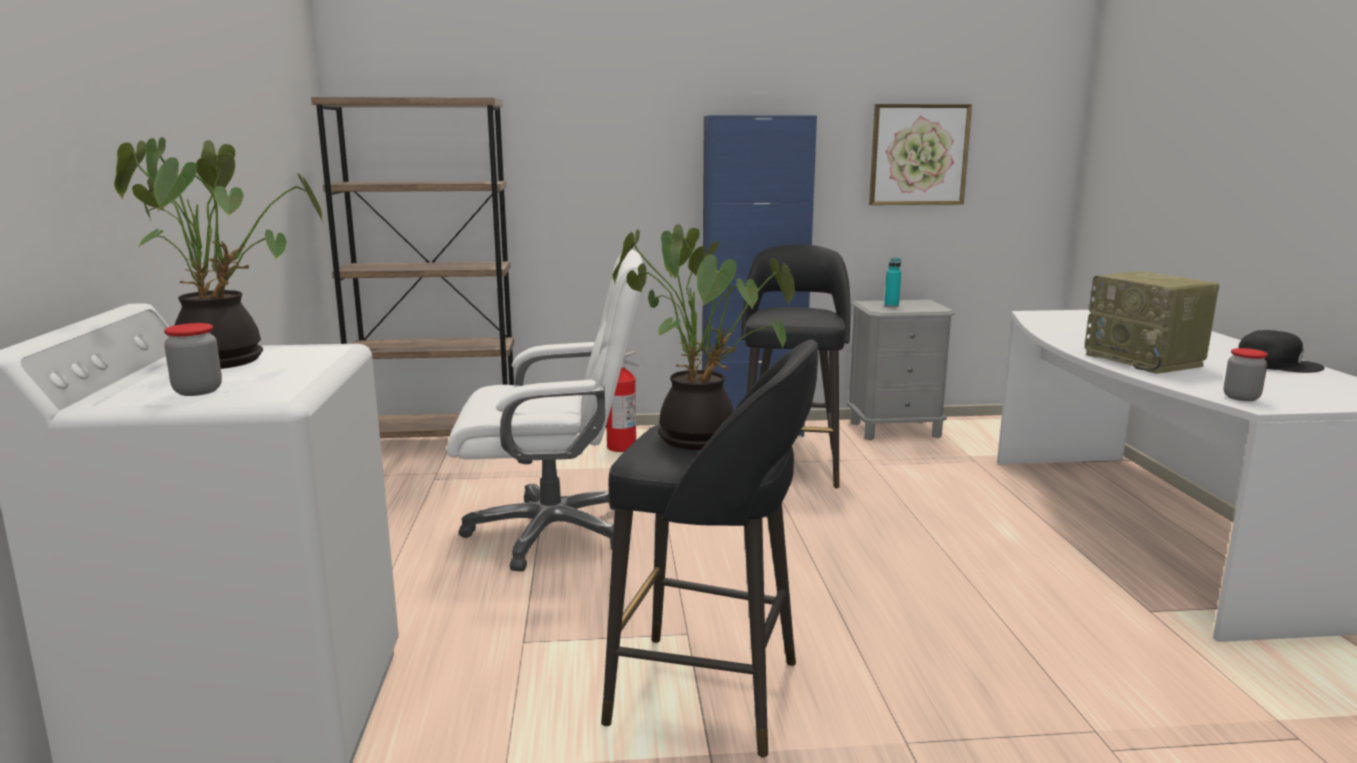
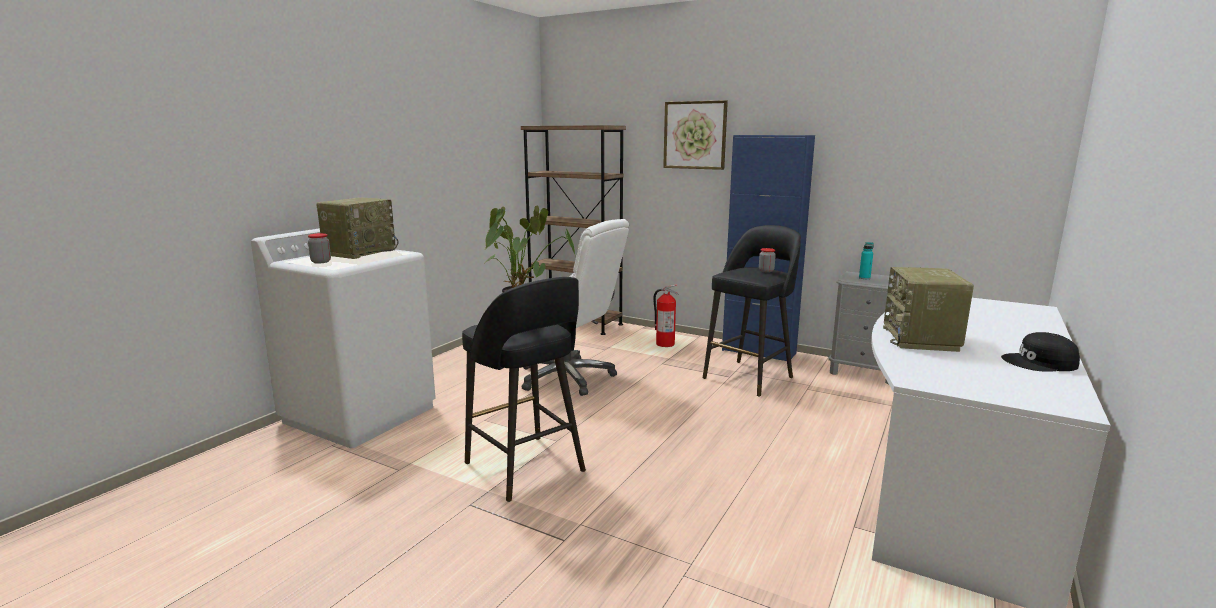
camera: 35 degrees right, 0 degrees up
(228, 360) = (360, 252): potted plant -> radio
(918, 155) = (907, 164): picture -> picture (695, 135)
(1241, 397) = (917, 374): jar -> jar (766, 271)
(1276, 364) = (1040, 362): black cap -> black cap turned 120 degrees clockwise

